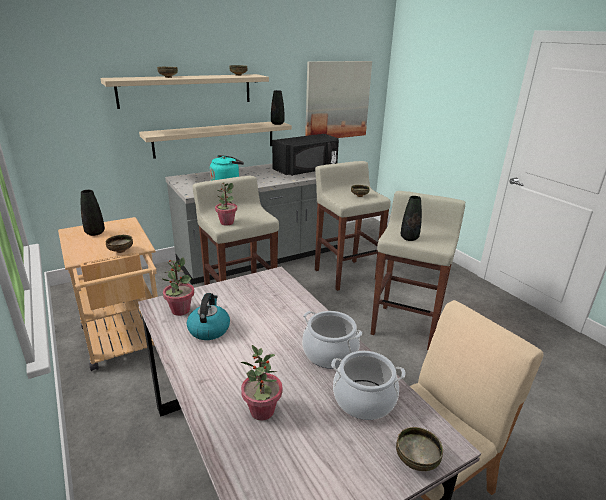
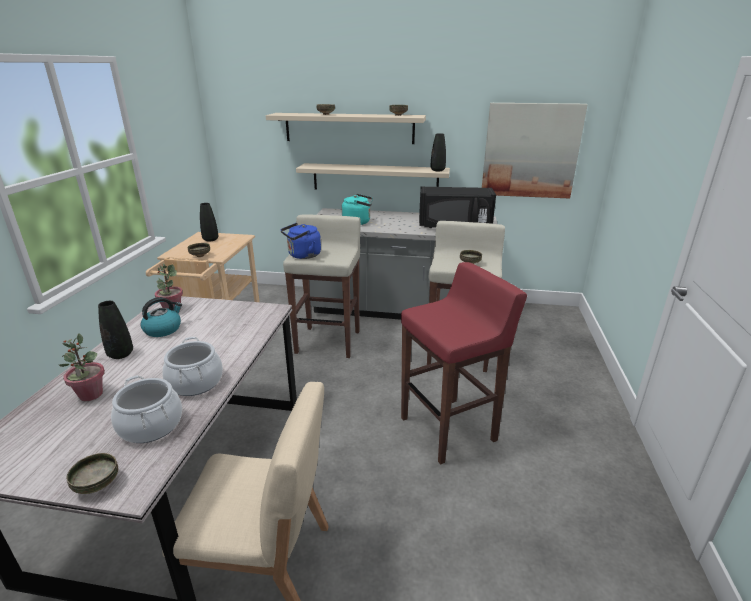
camera: 40 degrees right, 0 degrees up
(226, 222) = (302, 256): potted plant -> blue kettle
(406, 326) = (449, 429): beige stool -> red stool
(409, 238) = (434, 318): black vase -> black vase (121, 354)

